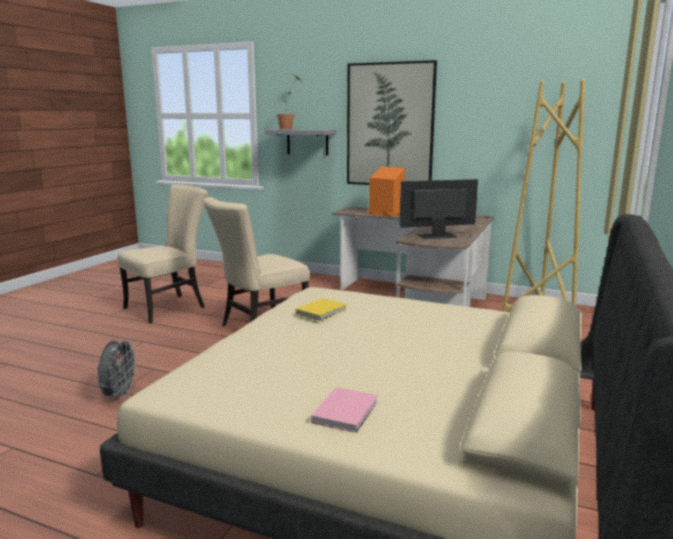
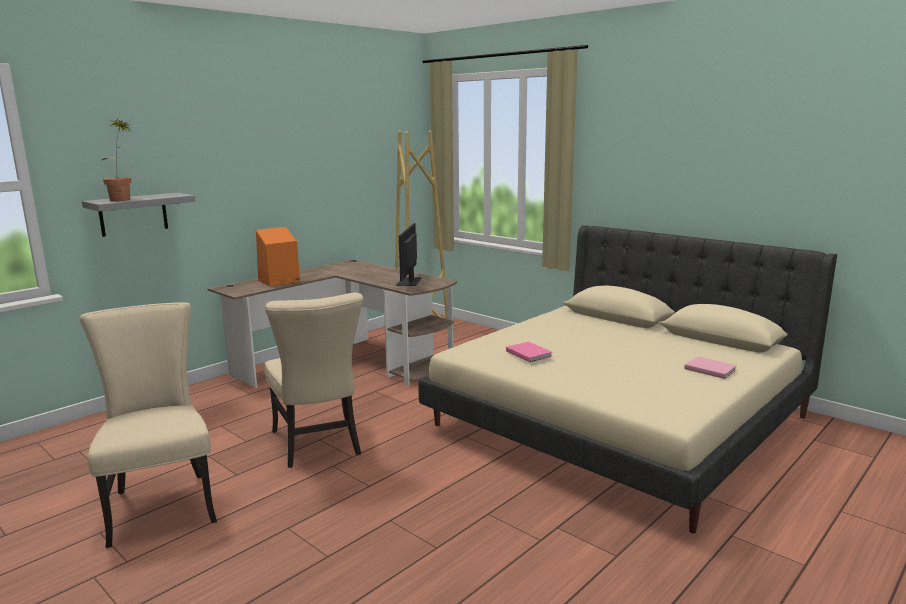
camera: 70 degrees left, 0 degrees up
(120, 396) = (451, 545): grey fan -> none
(323, 311) = (528, 353): yellow book -> pink book
(390, 125) = (242, 181): picture -> none

